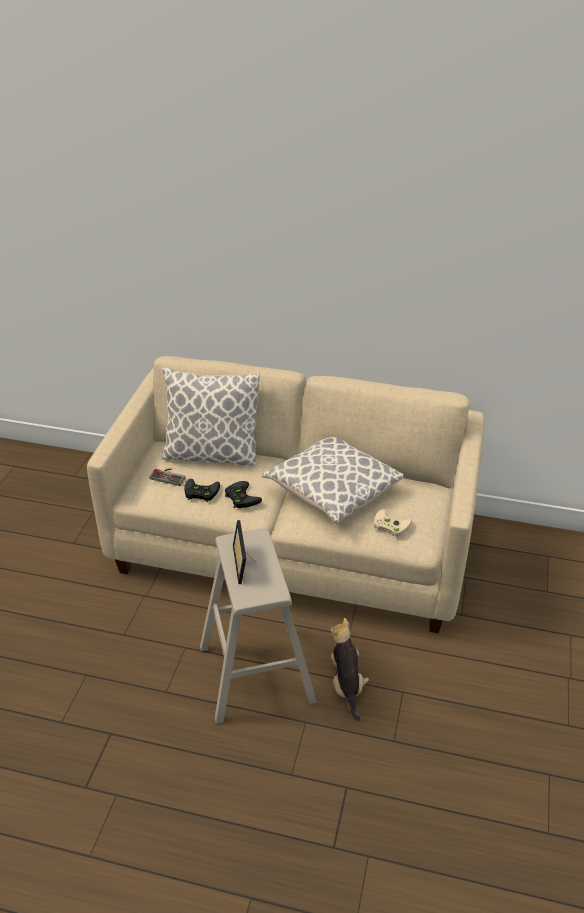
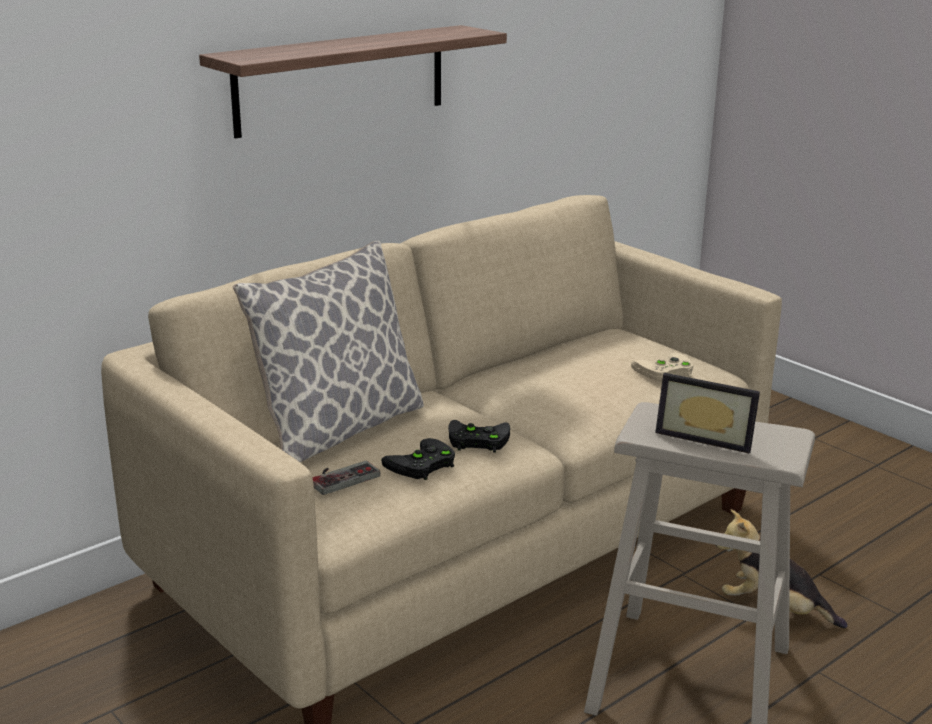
camera: 55 degrees left, 15 degrees down
(304, 275) = (341, 79): none -> shelf
(331, 492) = (548, 383): pillow -> none

